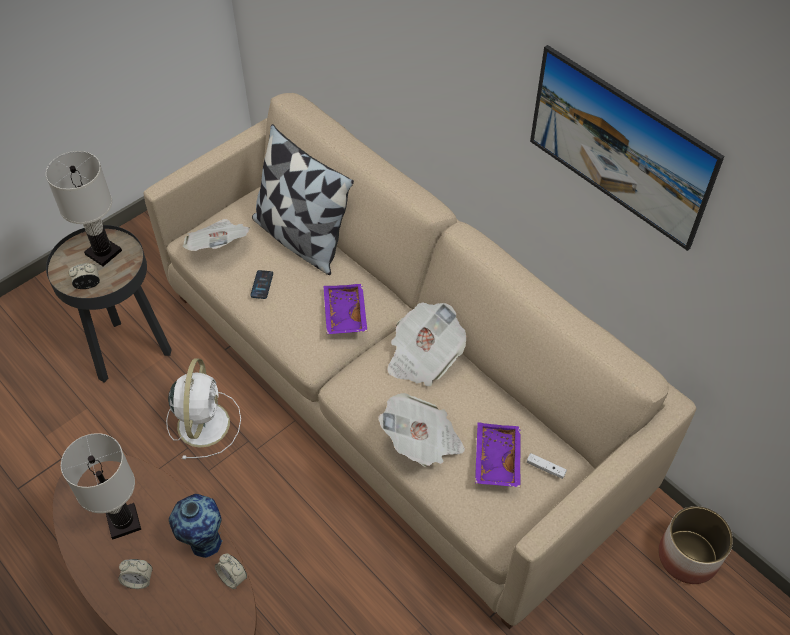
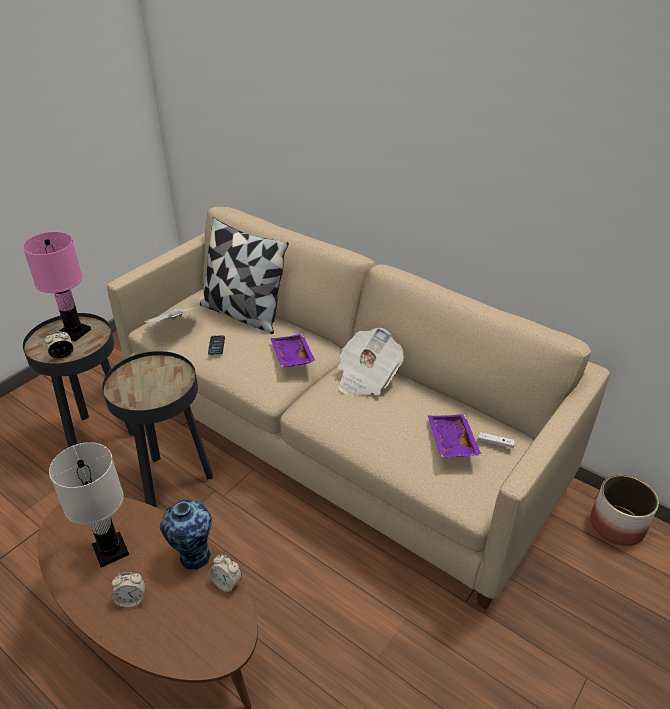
camera: 10 degrees left, 15 degrees down
(103, 252) = (74, 332): white table lamp -> pink table lamp
(204, 422) = (172, 481): white fan -> black side table
(422, 442) = (383, 437): newspaper -> none
(613, 169) = (513, 169): picture -> none

